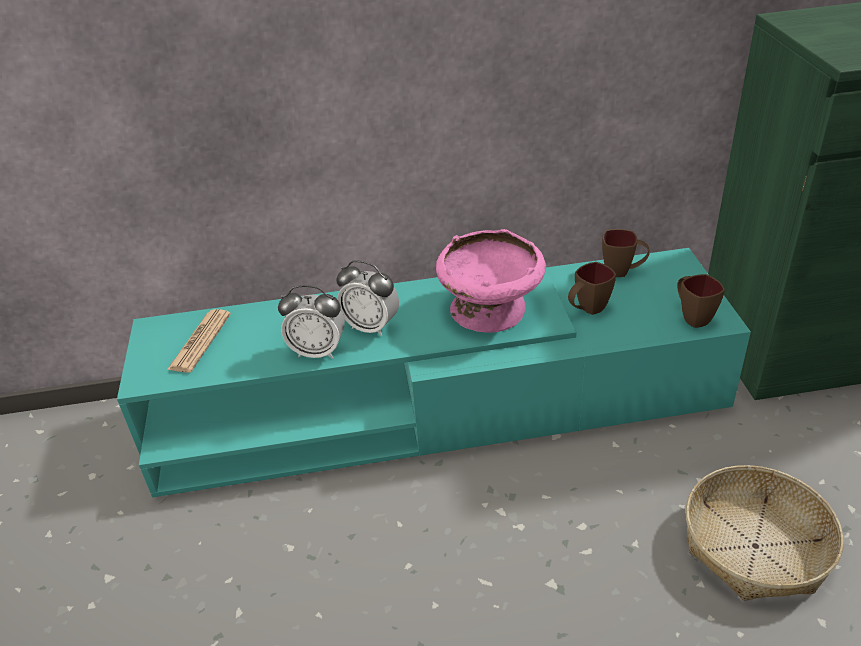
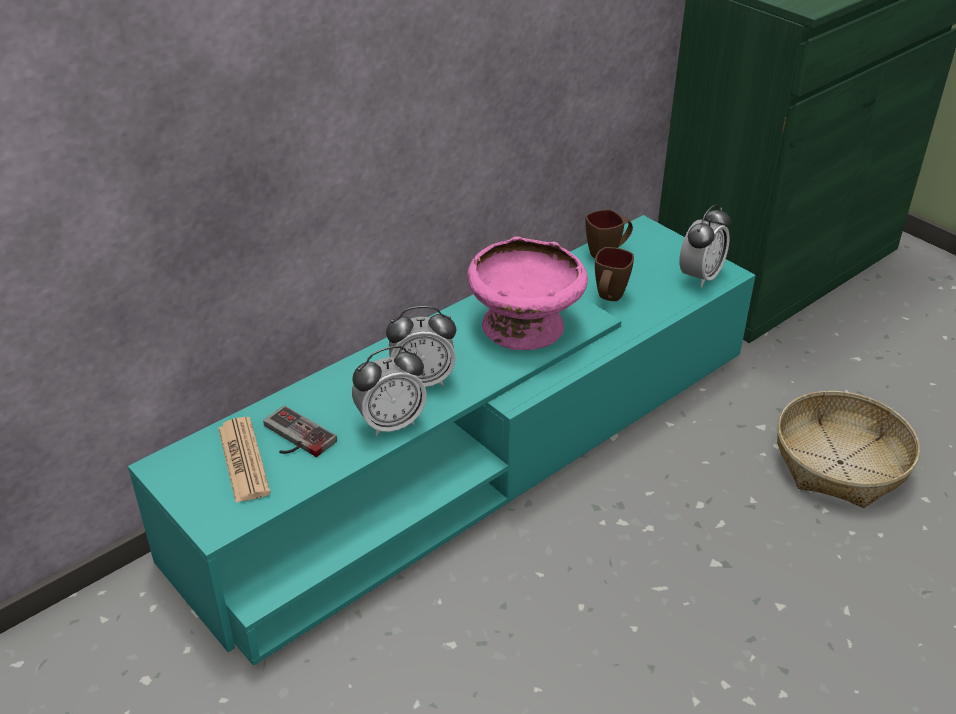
camera: 35 degrees left, 0 degrees up
(245, 338) = (293, 438): none -> game controller
(692, 316) = (700, 276): brown mug -> alarm clock

